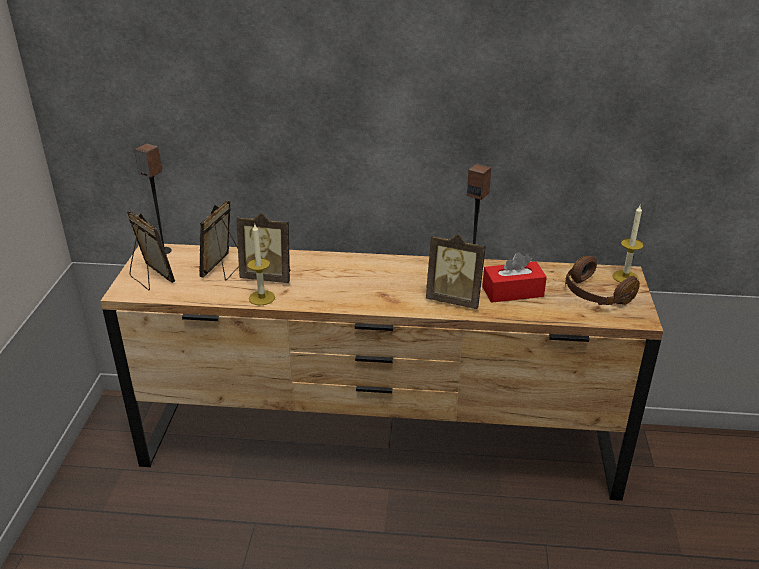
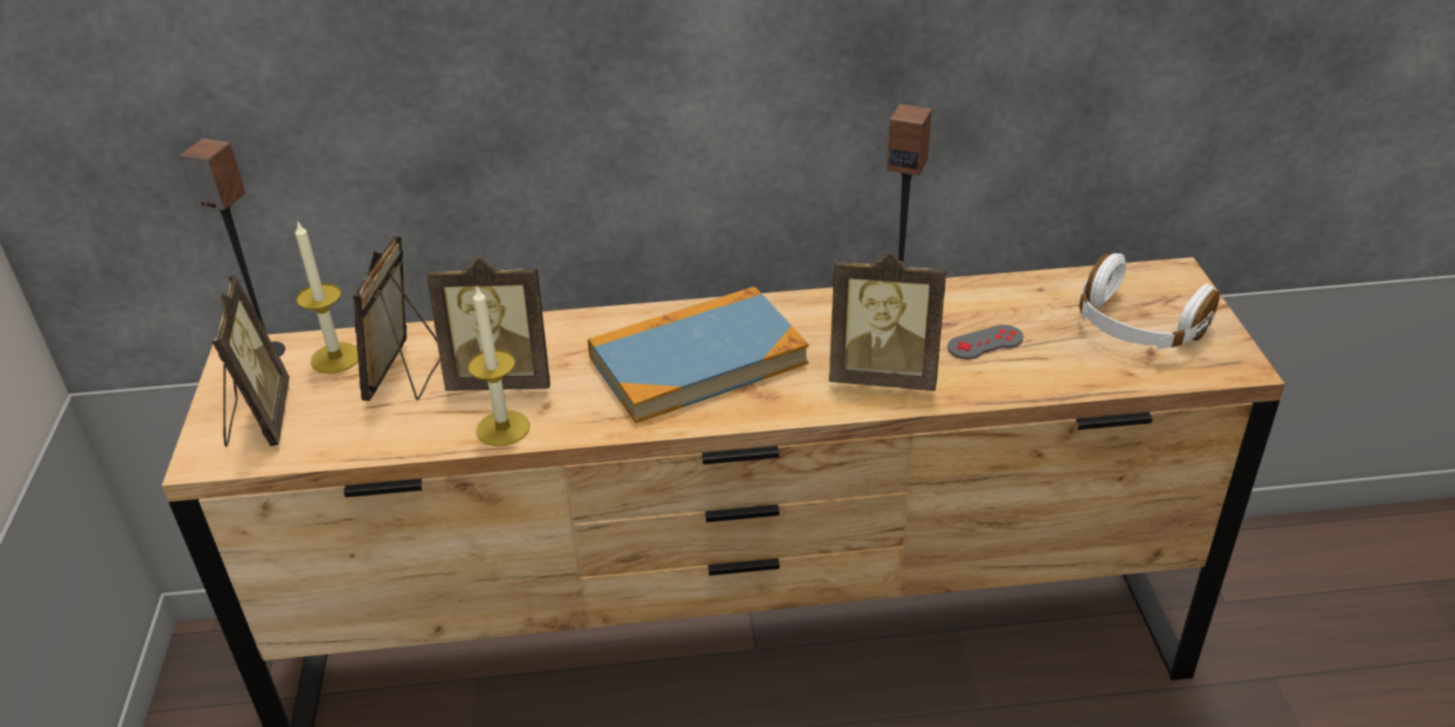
camera: 10 degrees left, 5 degrees up
(151, 278) = (258, 418): picture frame -> picture frame turned 45 degrees clockwise
(365, 281) = (697, 360): none -> book
(512, 292) = (985, 343): red tissue box -> grey game controller
(595, 295) = (1137, 327): brown headphones -> white headphones
(625, 277) = (1175, 283): candle -> candle (336, 358)

